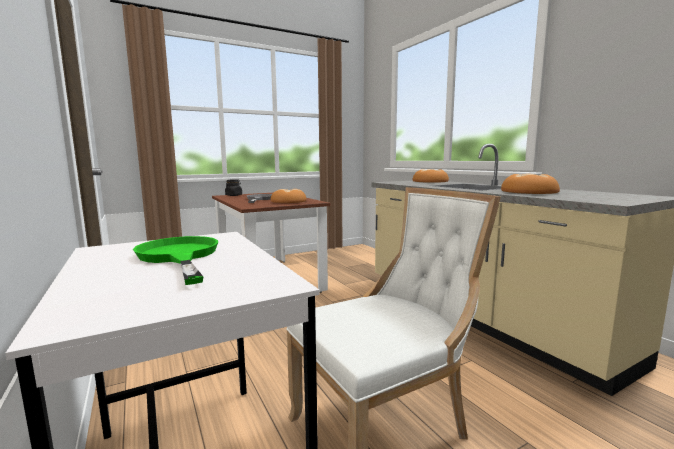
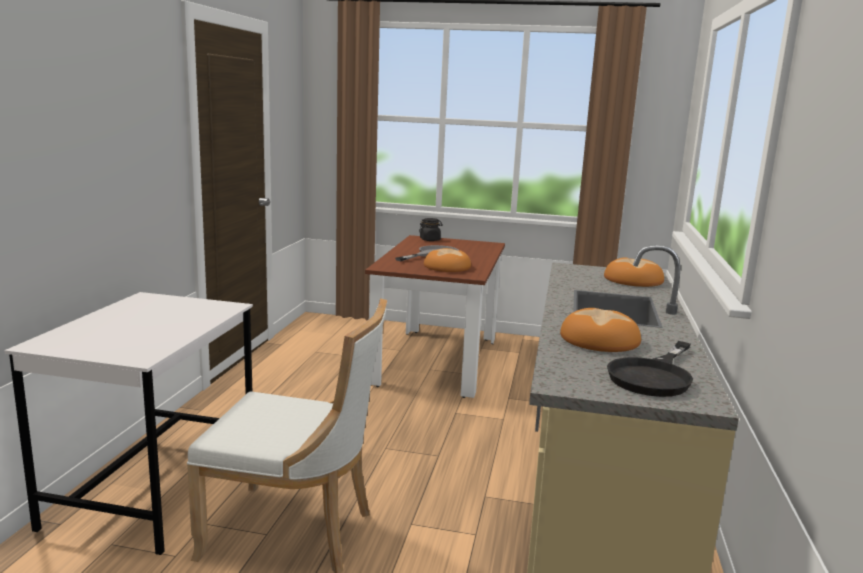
camera: 40 degrees right, 5 degrees up
(179, 256) = (159, 318): green frying pan -> none
(606, 195) = (654, 376): none -> black frying pan

